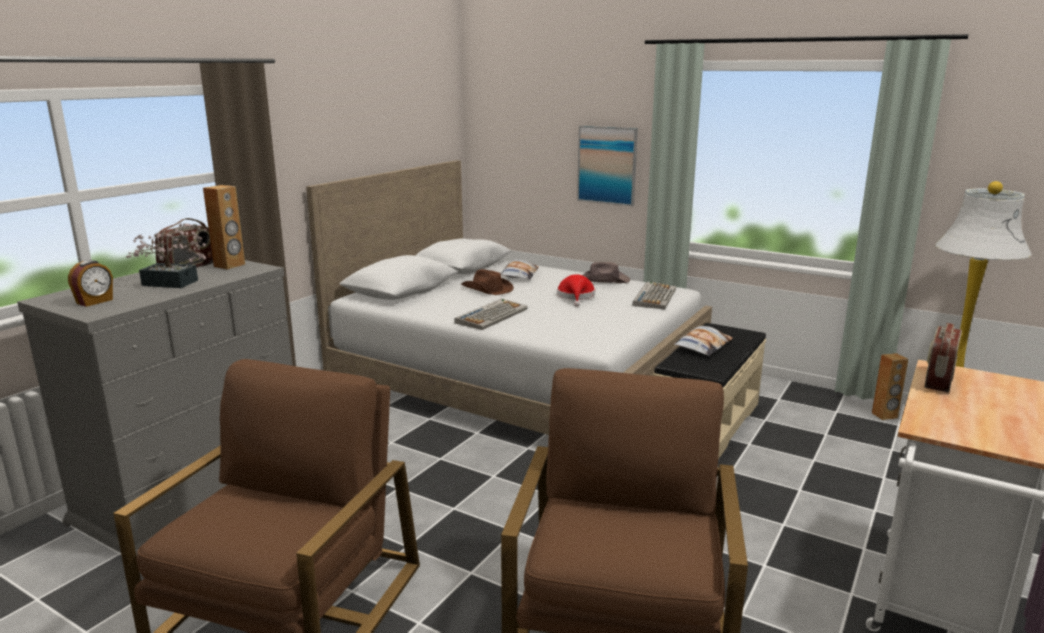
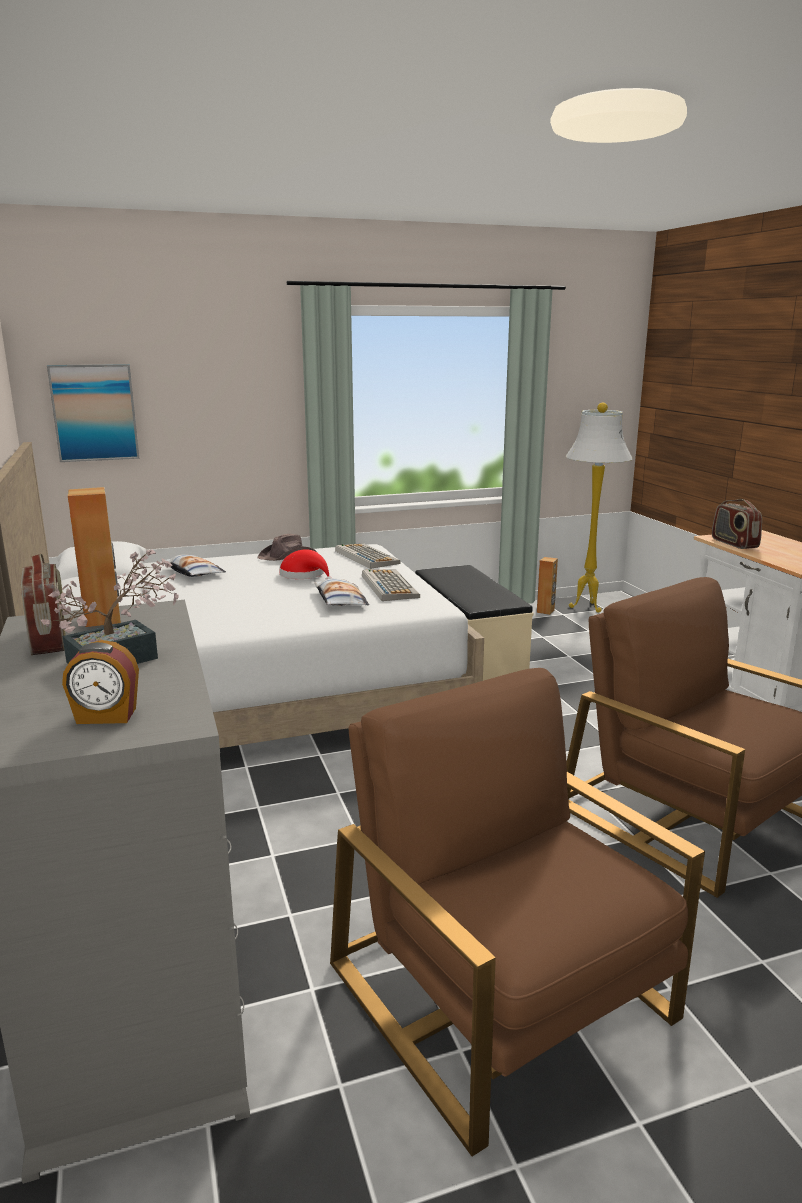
camera: 50 degrees left, 0 degrees up
(95, 302) = (106, 716): alarm clock -> alarm clock turned 105 degrees clockwise
(487, 289) = (201, 594): brown hat -> none
(491, 315) = (279, 614): keyboard -> keyboard (388, 586)
(607, 165) = (243, 426): picture -> picture (94, 412)
(702, 346) = (459, 587): pillow -> pillow (340, 600)

